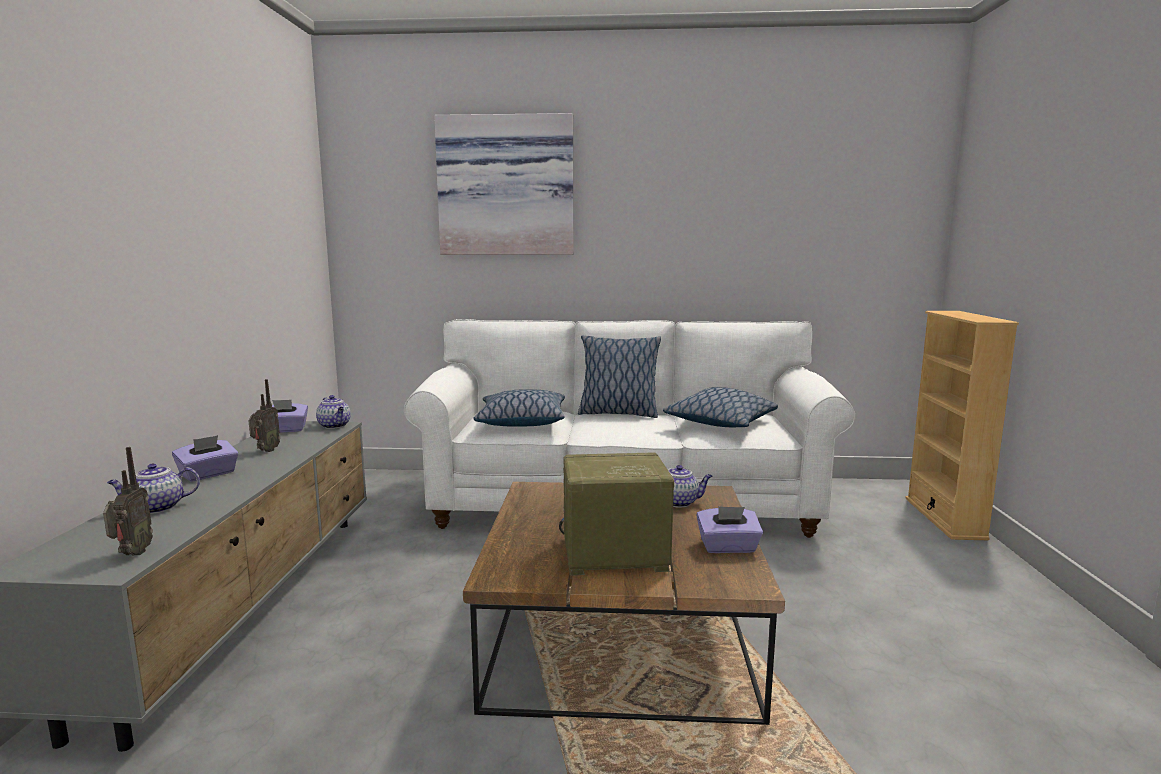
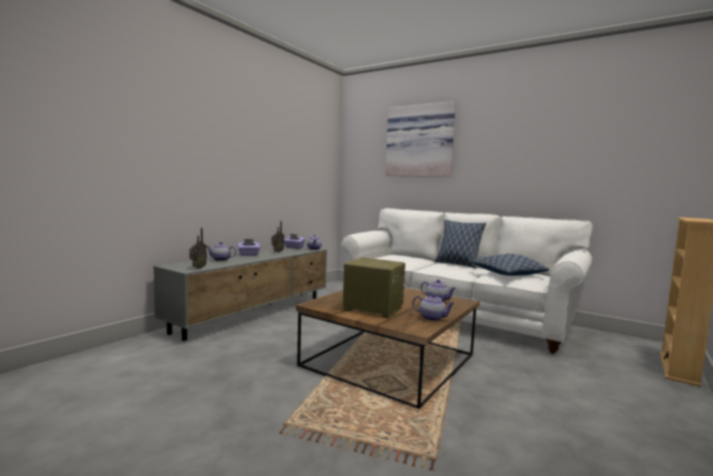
camera: 30 degrees right, 5 degrees down
(521, 421) = (399, 259): pillow -> none
(728, 547) = (432, 318): purple tissue box -> teapot

